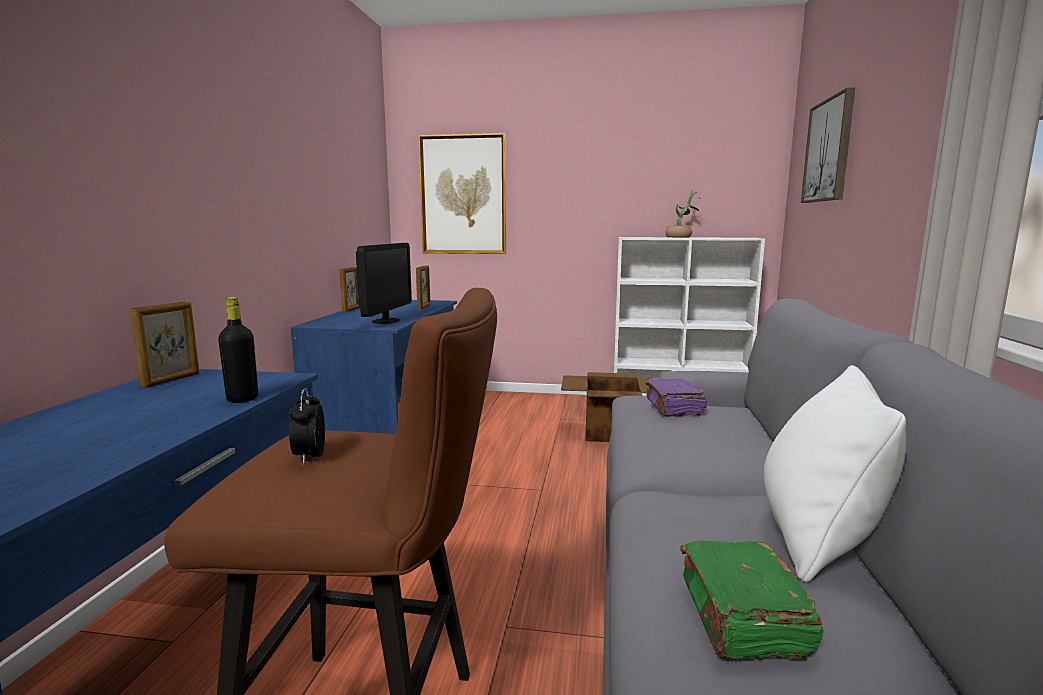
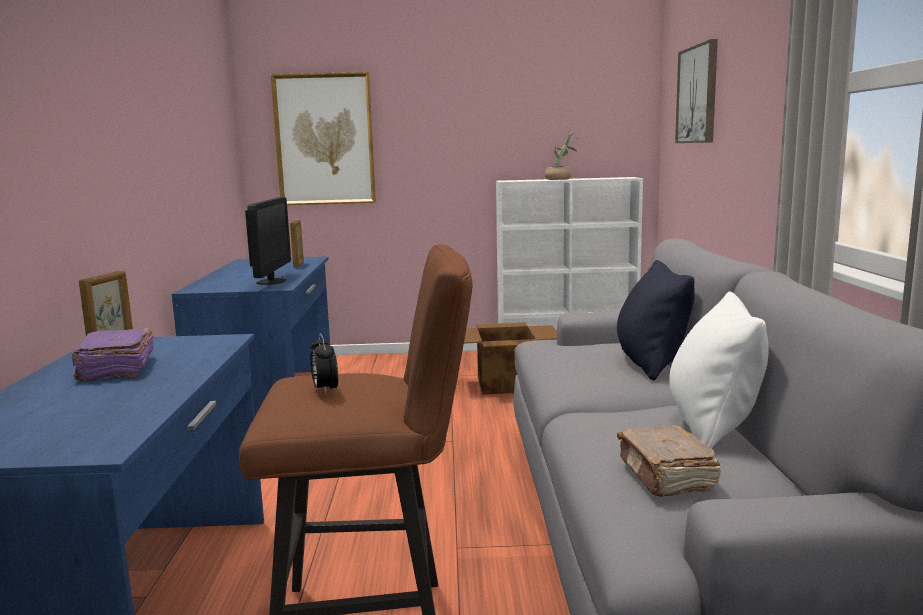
camera: 10 degrees left, 0 degrees up
(242, 399) = (207, 358): black bottle -> none
(352, 309) = (220, 272): picture frame -> none
(674, 408) = (578, 346): purple book -> purple book (116, 369)
(742, 618) = (666, 476): green book -> brown book
(751, 436) = (651, 364): none -> black pillow

